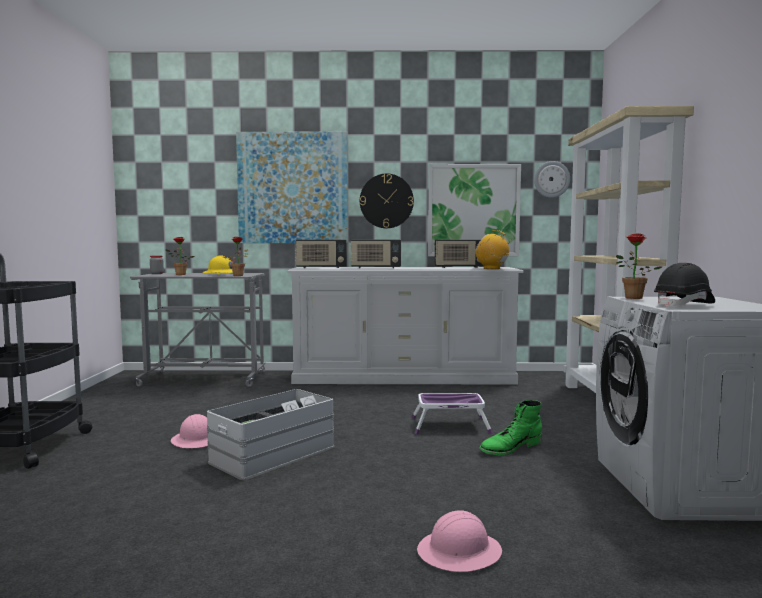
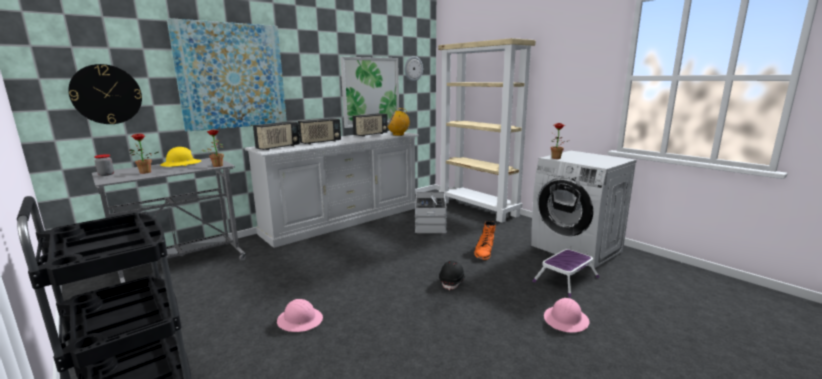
camera: 40 degrees left, 10 degrees up
(273, 454) = (375, 307): grey storage box -> grey storage box (429, 222)
(386, 201) = (312, 86): wall clock -> wall clock (106, 94)
(450, 425) = (434, 248): purple step ladder -> purple step ladder (566, 279)
(510, 447) = (484, 252): green boot -> orange boot
(684, 305) = (593, 162): black hard hat -> black hard hat (452, 282)

